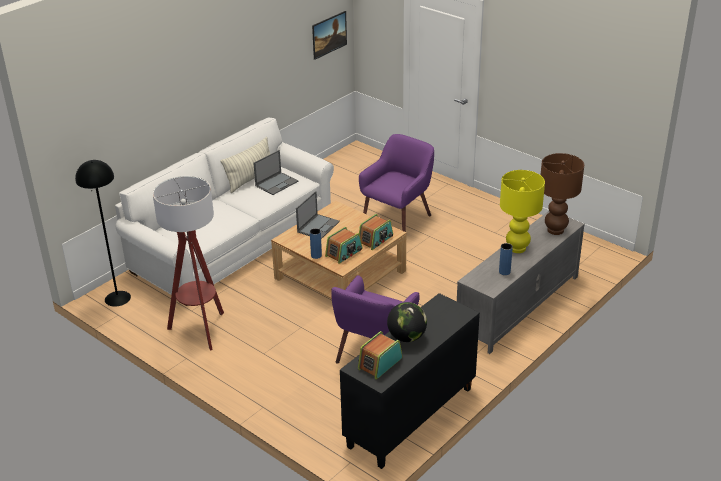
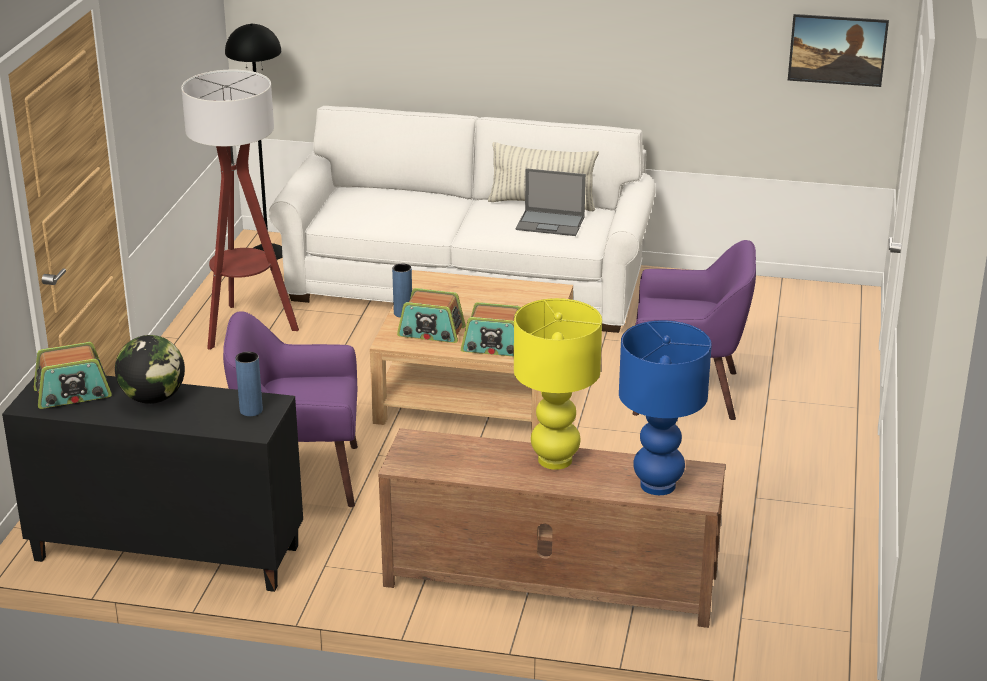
camera: 60 degrees right, 5 degrees down
(318, 226) = (483, 293): laptop -> none
(379, 363) = (73, 394): radio -> radio turned 150 degrees clockwise
(504, 272) = (467, 465): blue vase -> blue vase (251, 410)
(518, 306) = (549, 581): grey tv stand -> brown tv stand
(555, 230) = (657, 485): brown table lamp -> blue table lamp

